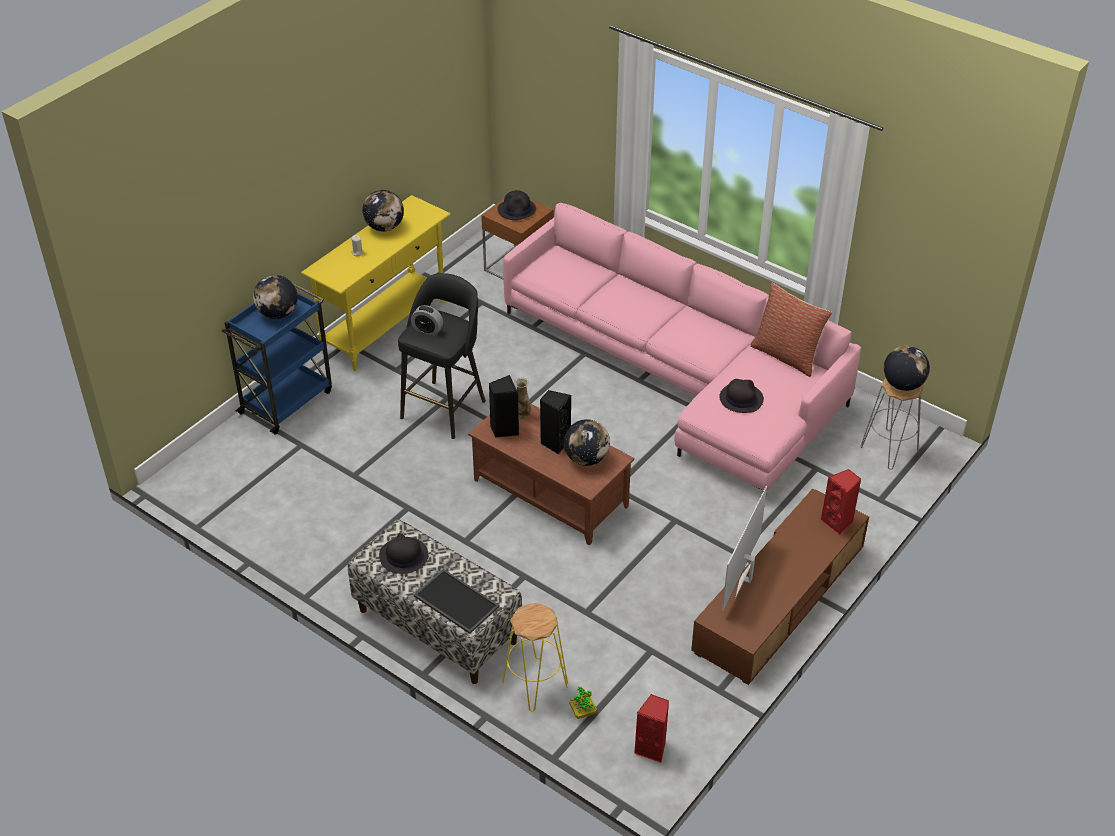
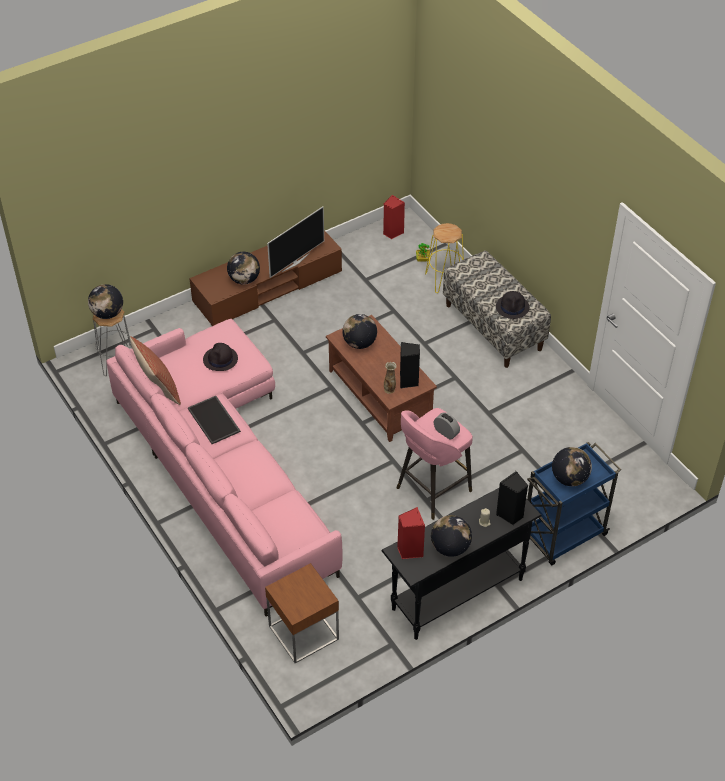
camera: 160 degrees left, 5 degrees up
(385, 327) = (456, 594): yellow console table -> black console table
(445, 408) = (432, 490): black stool -> pink stool
(455, 602) = (488, 272): tray -> tray (215, 420)
(517, 210) = (300, 596): black hat -> none
(555, 442) = (376, 361): black speaker -> black speaker (510, 515)
(796, 533) = (244, 280): none -> globe
(838, 523) = (212, 279): red speaker -> red speaker (409, 550)

